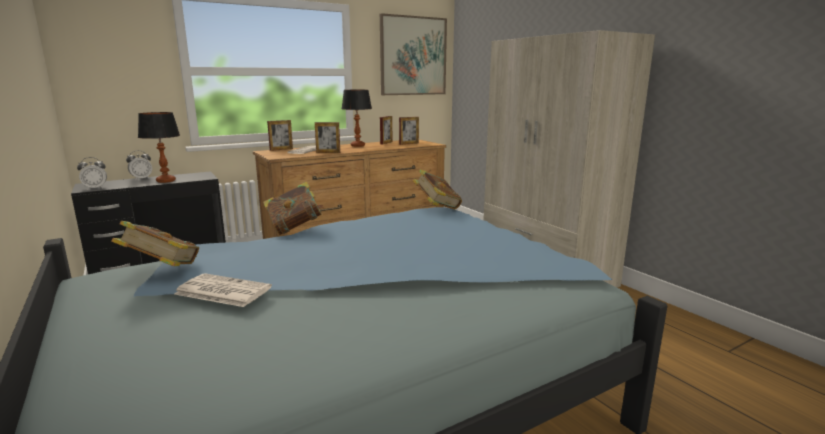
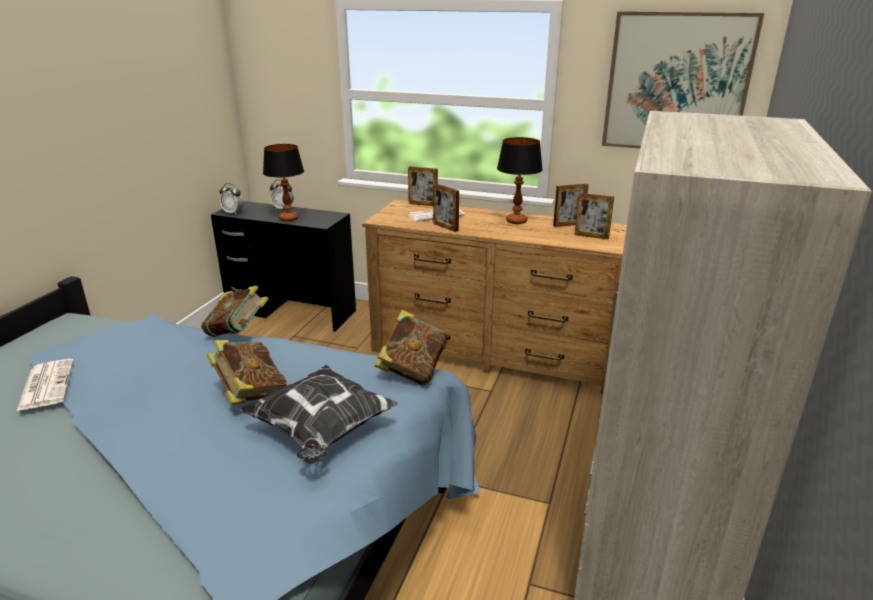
camera: 50 degrees right, 10 degrees up
(162, 270) = (81, 338): book -> book (250, 394)
(463, 233) = (321, 432): none -> pillow

